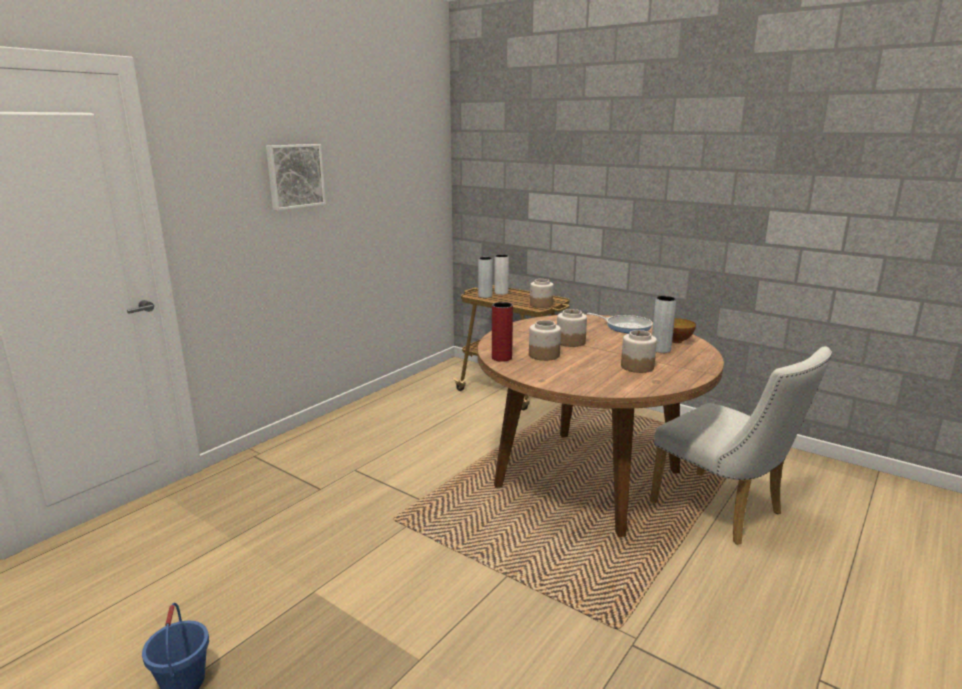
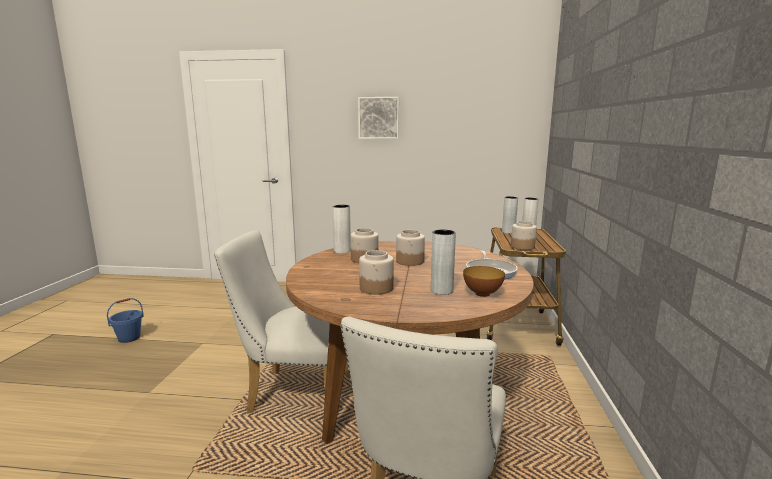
camera: 60 degrees right, 5 degrees down
(501, 358) = (342, 251): red vase -> white vase
(523, 538) = (293, 393): none -> white chair

